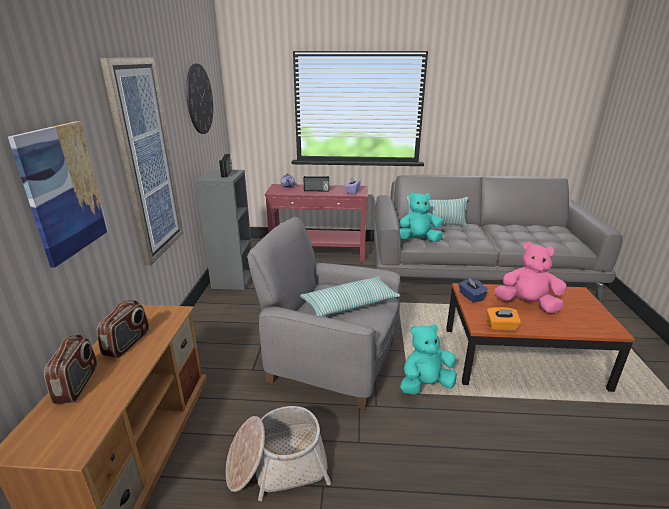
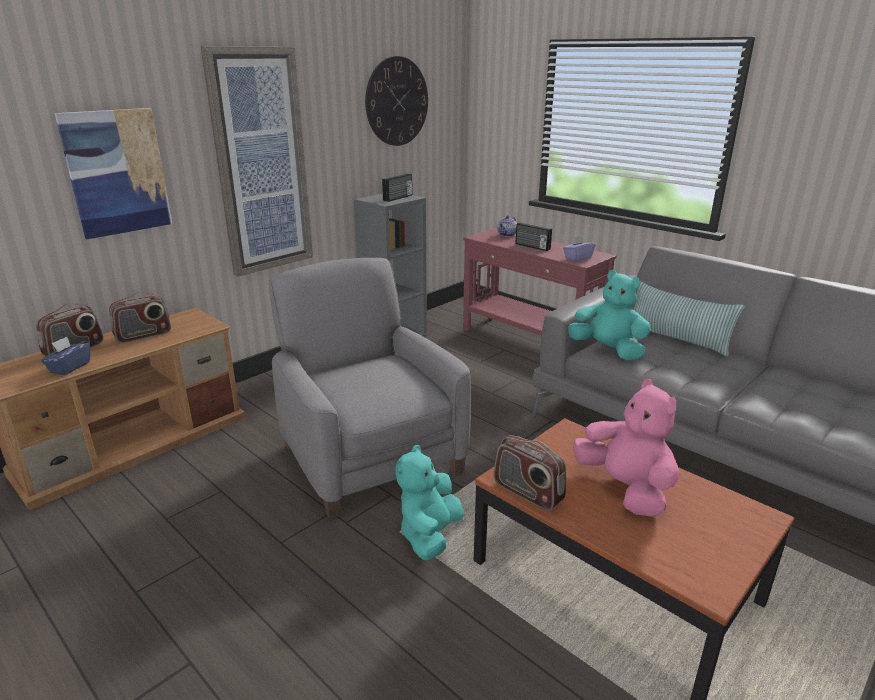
camera: 40 degrees right, 0 degrees up
(277, 464) = (196, 515): basket -> none
(350, 304) = (375, 384): pillow -> none
(425, 385) = (429, 535): turquoise plush toy -> turquoise plush toy turned 90 degrees counterclockwise
(471, 296) = (557, 443): blue tissue box -> blue tissue box (70, 367)
(501, 326) = (527, 492): orange tissue box -> radio

